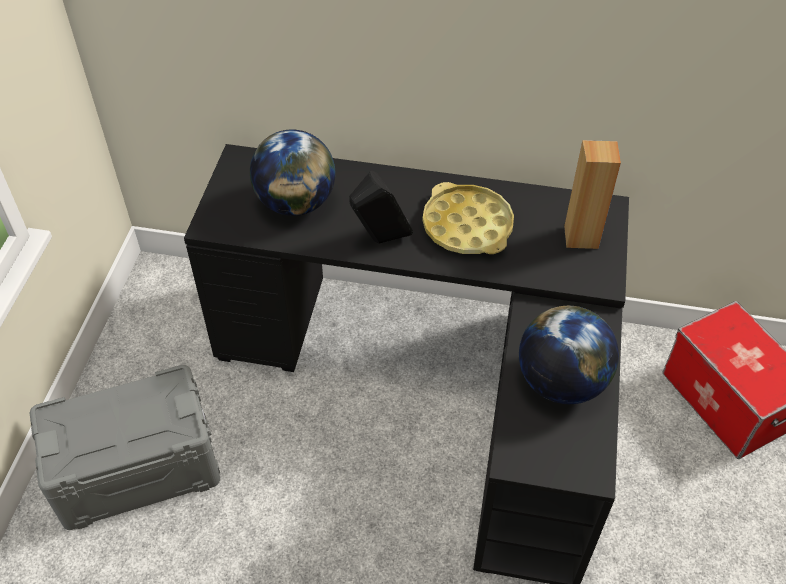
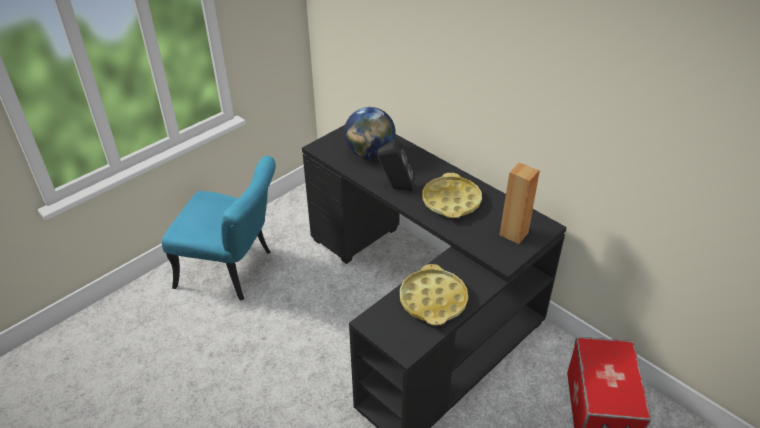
camera: 35 degrees right, 10 degrees down
(137, 470) = (234, 270): grey storage box -> turquoise chair
(561, 382) = (433, 300): globe -> yellow tray

